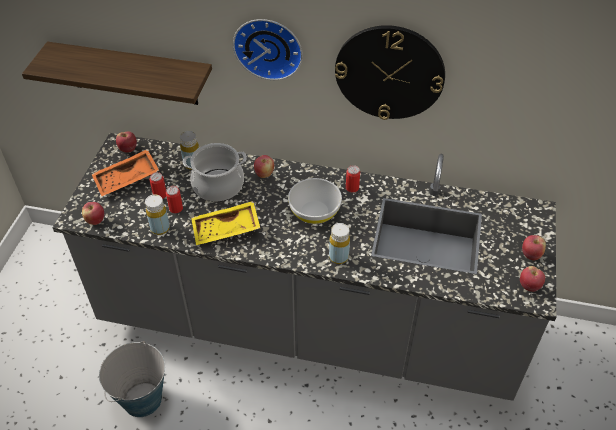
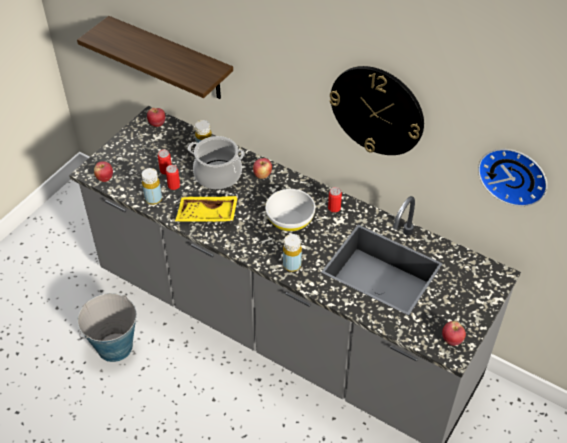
camera: 20 degrees right, 0 degrees up
(127, 179) = (145, 150): orange tray -> none
(269, 47) = (279, 63): wall clock -> wall clock (514, 174)
(531, 255) = (469, 313): apple -> none

